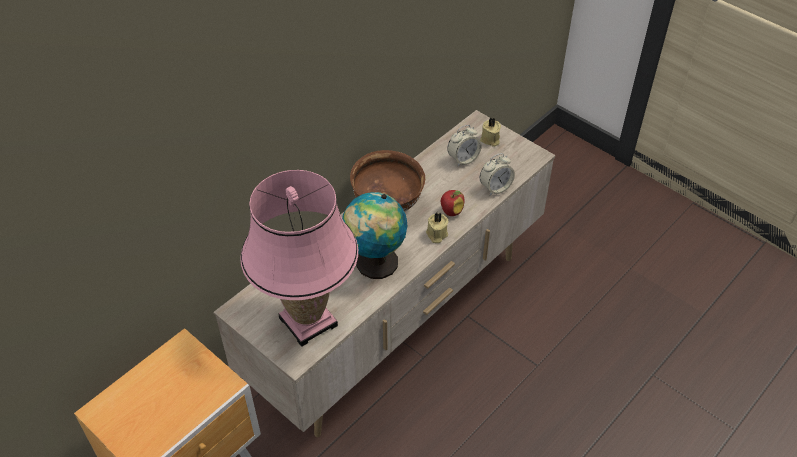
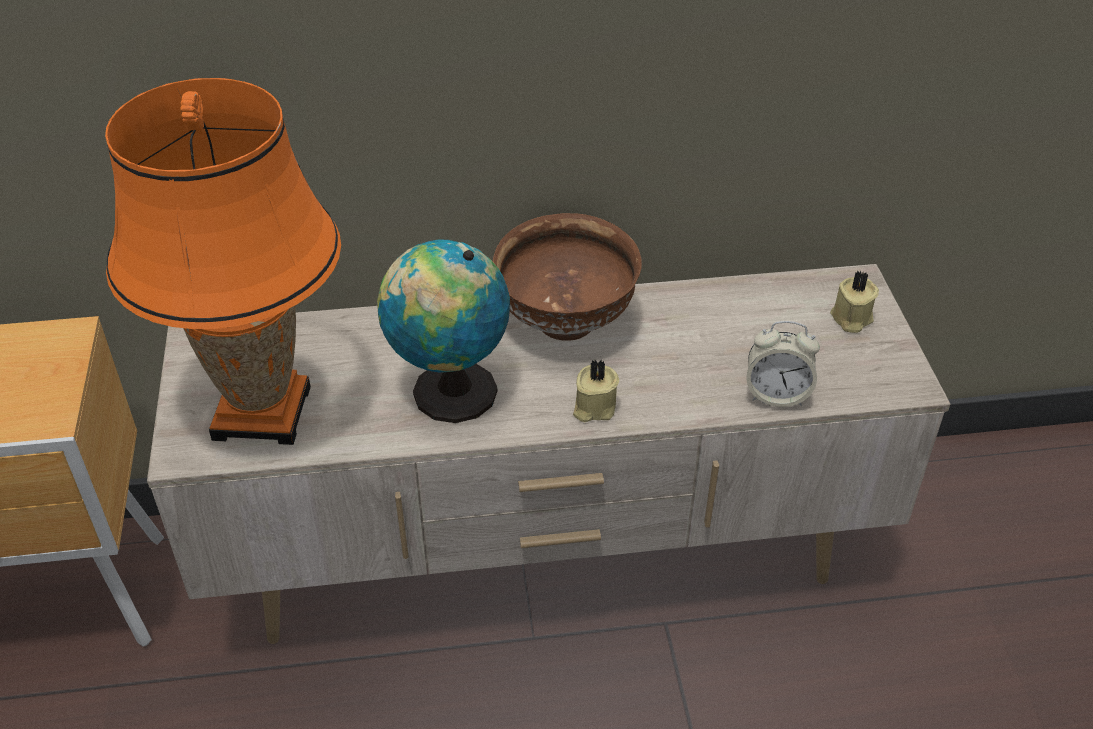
camera: 40 degrees right, 5 degrees down
(307, 321) = (262, 412): pink table lamp -> orange table lamp
(451, 211) = (658, 388): apple -> none
(463, 159) = (769, 323): alarm clock -> none

